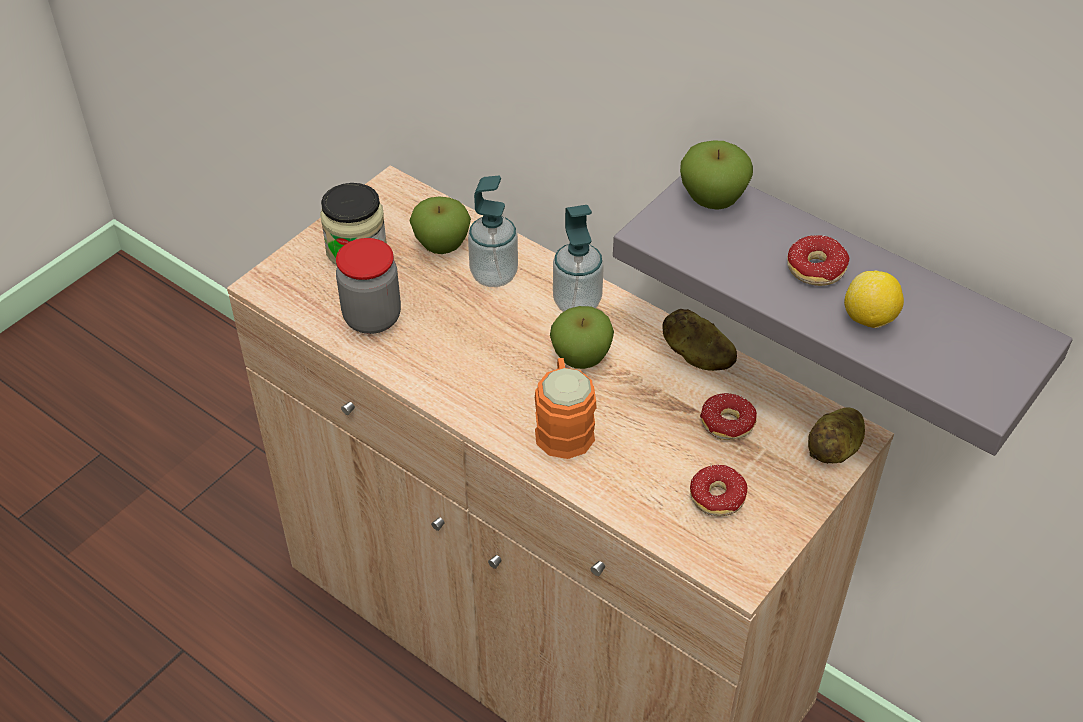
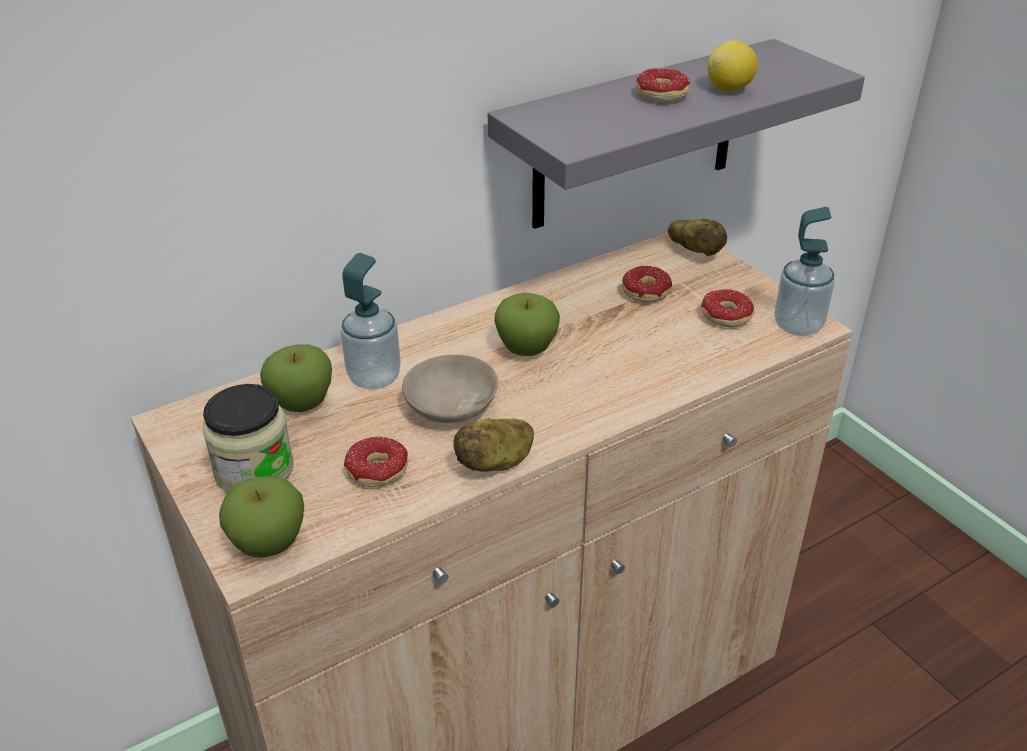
camera: 70 degrees left, 10 degrees down
(372, 318) = (378, 478): jar -> donut
(478, 332) = (450, 405): none -> beige bowl
(563, 425) = (607, 379): orange mug -> none
(577, 303) = (451, 336): soap dispenser -> soap dispenser (798, 326)
(696, 356) = (560, 288): potato -> potato (496, 463)
(712, 200) = (549, 115): apple -> apple (269, 544)

